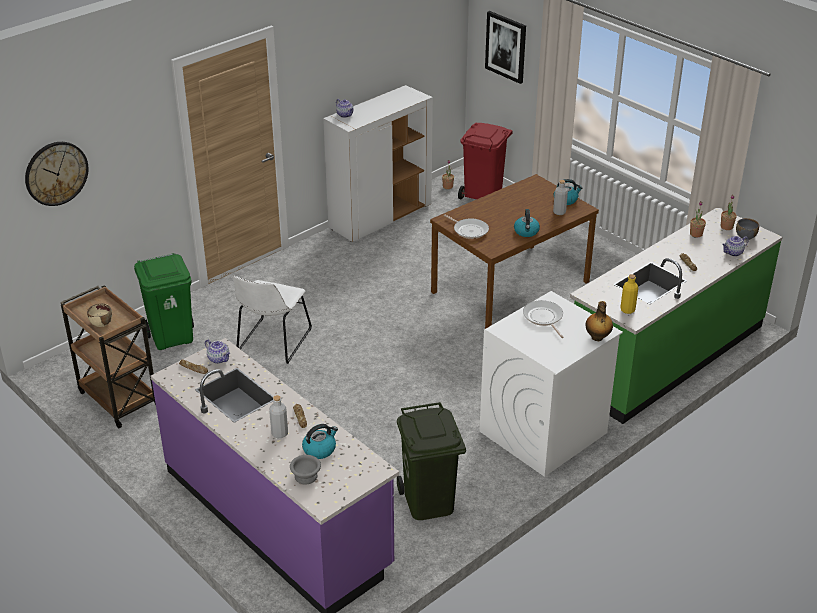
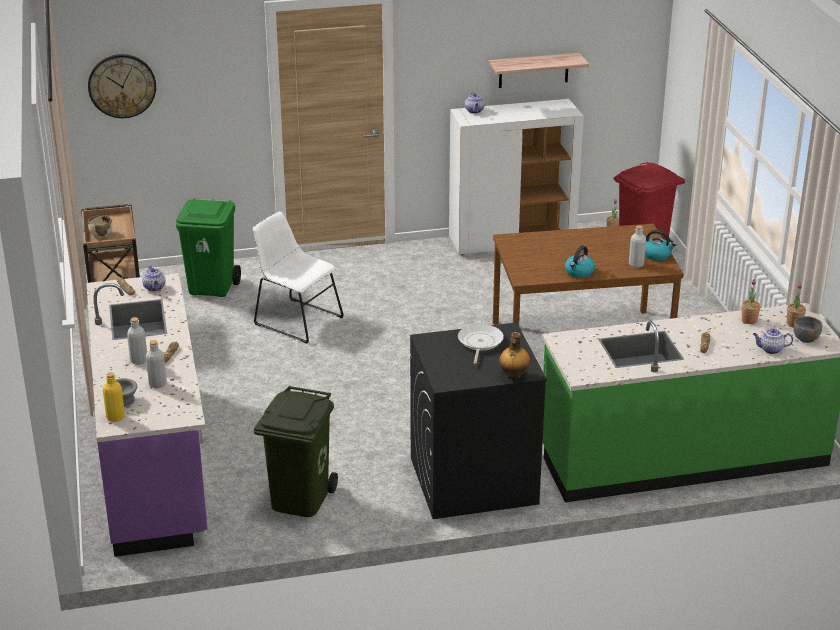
camera: 30 degrees right, 5 degrees down
(272, 342) = (295, 319): white chair -> white chair turned 75 degrees clockwise
(319, 449) = (157, 384): kettle -> grey bottle
(379, 67) = (533, 70): none -> shelf
(469, 230) = (521, 255): frying pan -> none
(506, 46) = (689, 79): picture -> none
(542, 432) = (472, 481): white washing machine -> black washing machine
(627, 310) = (585, 365): yellow bottle -> yellow bottle (115, 417)

